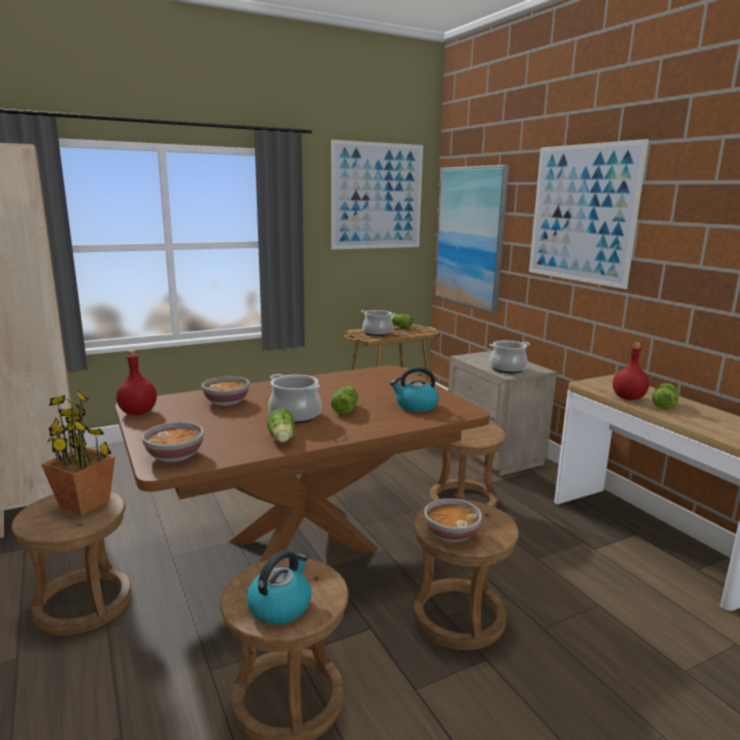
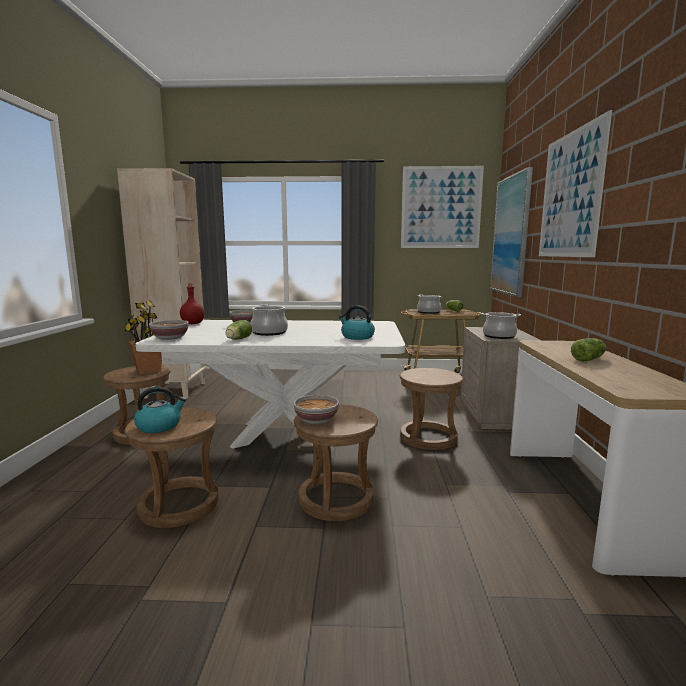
camera: 30 degrees right, 5 degrees down
(303, 546) = (284, 436): brown dining table -> white dining table
(346, 409) = (307, 333): lettuce -> none
(629, 398) = (559, 352): red bottle -> none

